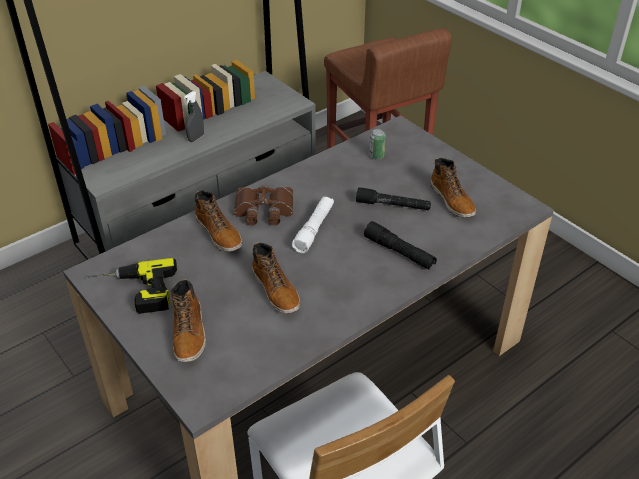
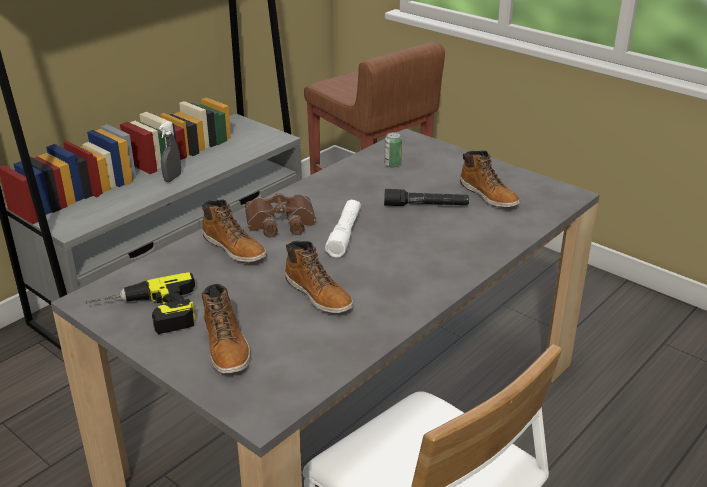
camera: 10 degrees left, 10 degrees down
(399, 252) = (448, 246): black flashlight -> none

